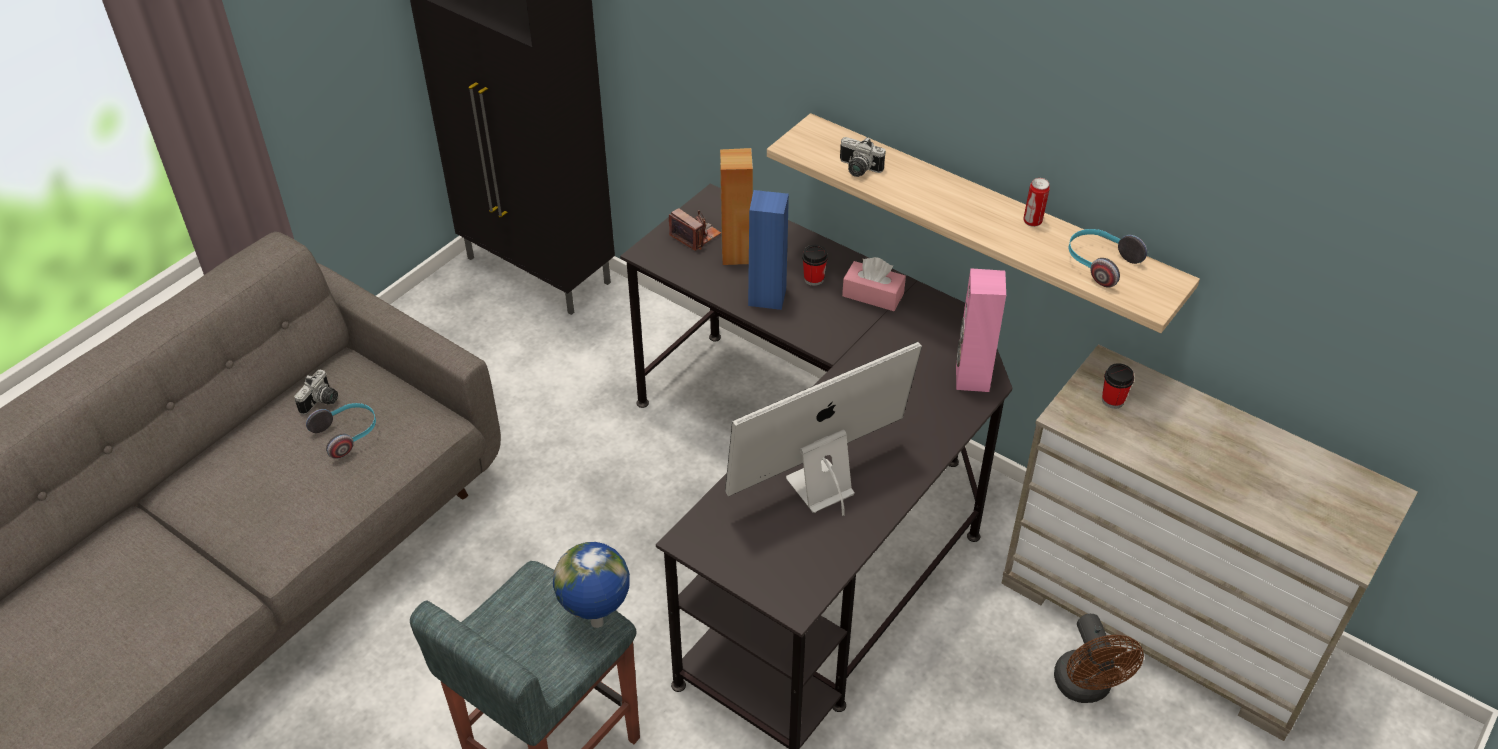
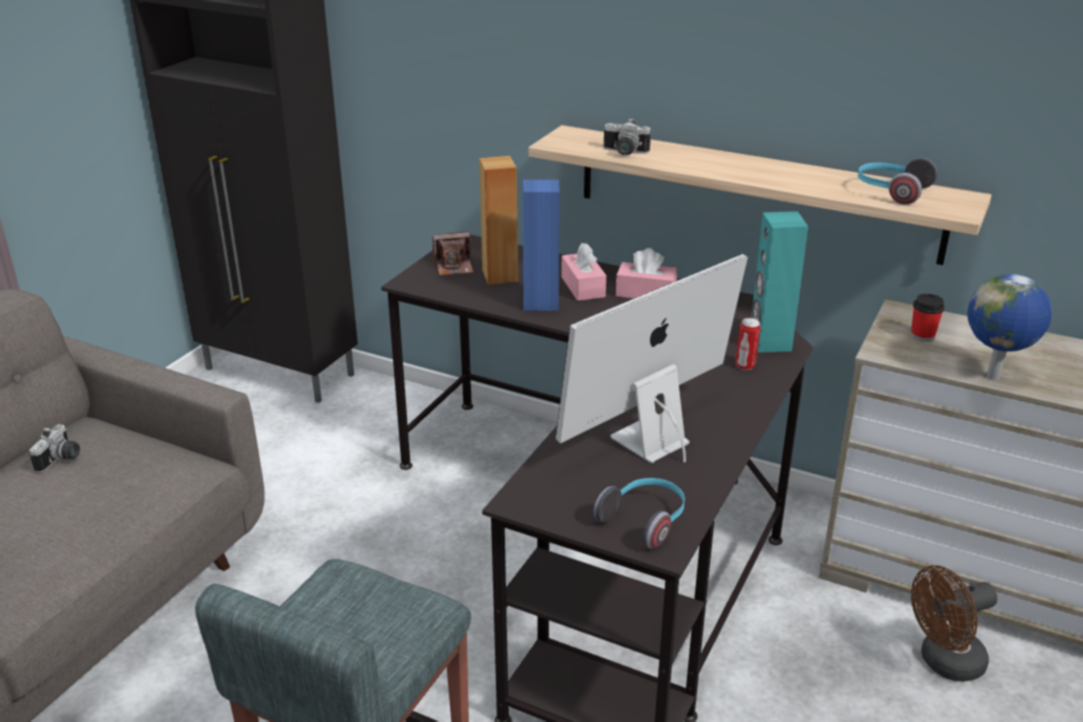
camera: 10 degrees left, 15 degrees down
(347, 434) = (93, 484): headphones -> headphones (645, 520)
(597, 624) = (425, 609): globe -> globe (994, 377)
(695, 236) = (454, 267): camera -> camera turned 135 degrees clockwise
(814, 279) = (583, 287): cup -> pink tissue box
(971, 378) = (769, 342): pink speaker -> turquoise speaker
(1032, 222) = (810, 171): can -> can (745, 366)
(1086, 688) = (944, 663): brown fan -> brown fan turned 90 degrees clockwise

